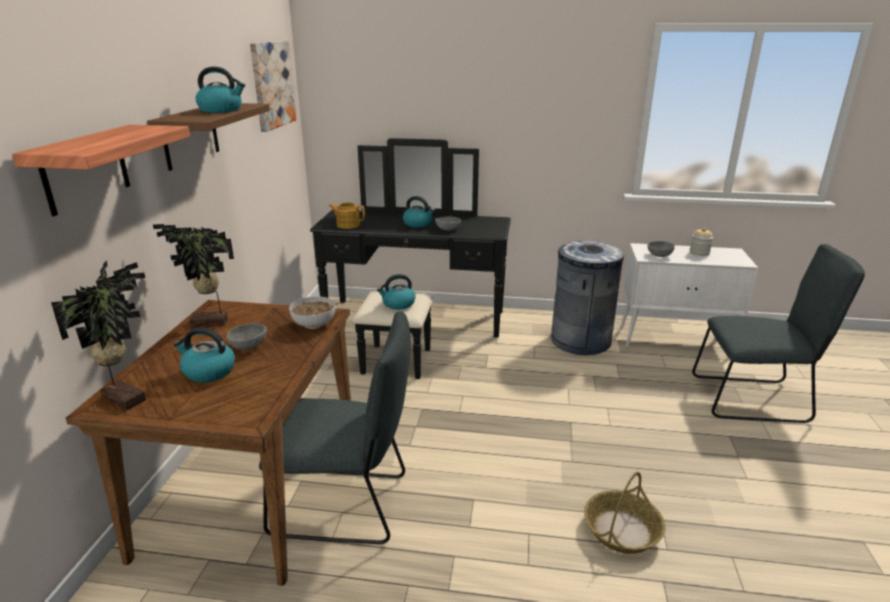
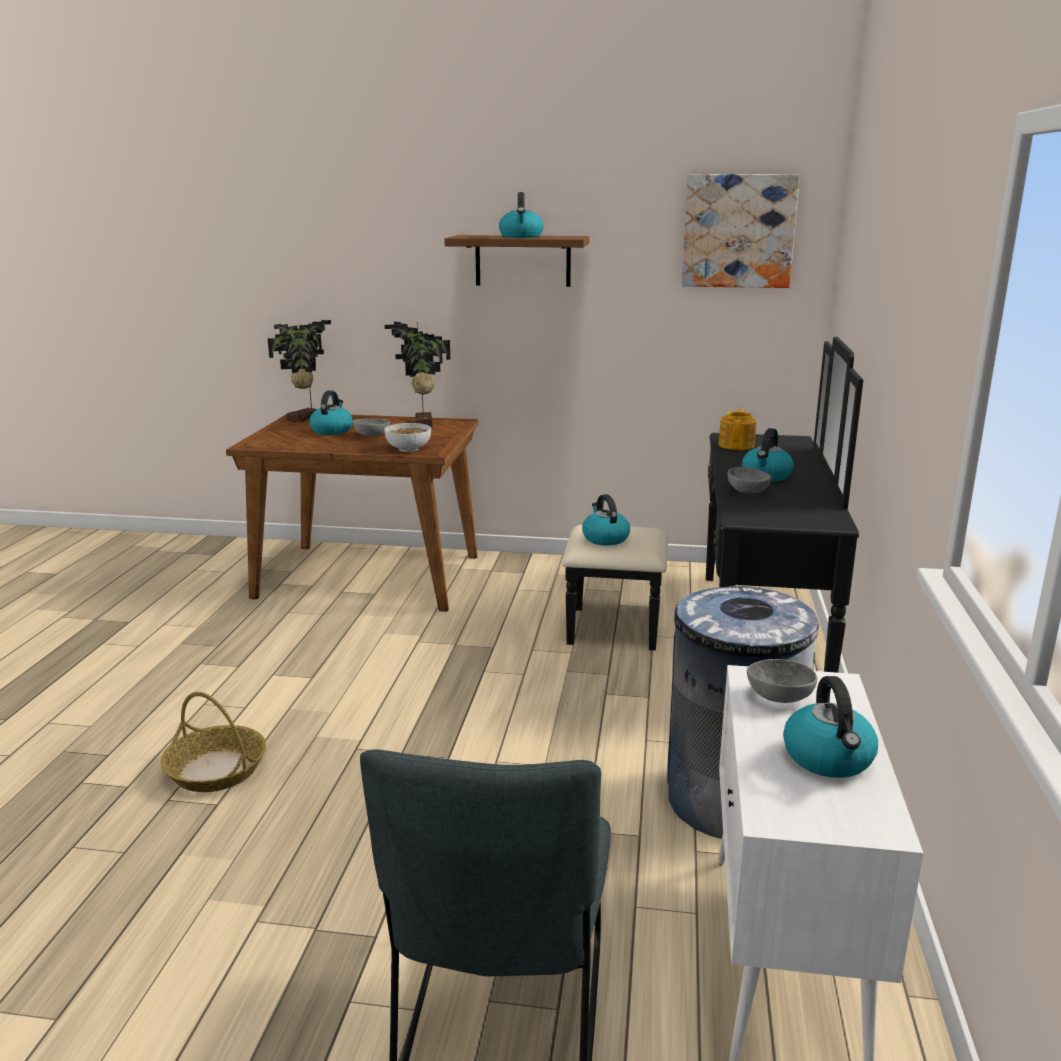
camera: 90 degrees right, 5 degrees down
(85, 169) = (374, 258): shelf -> none
(347, 505) = (331, 615): grey chair -> none
(699, 253) = (829, 758): jar -> kettle

